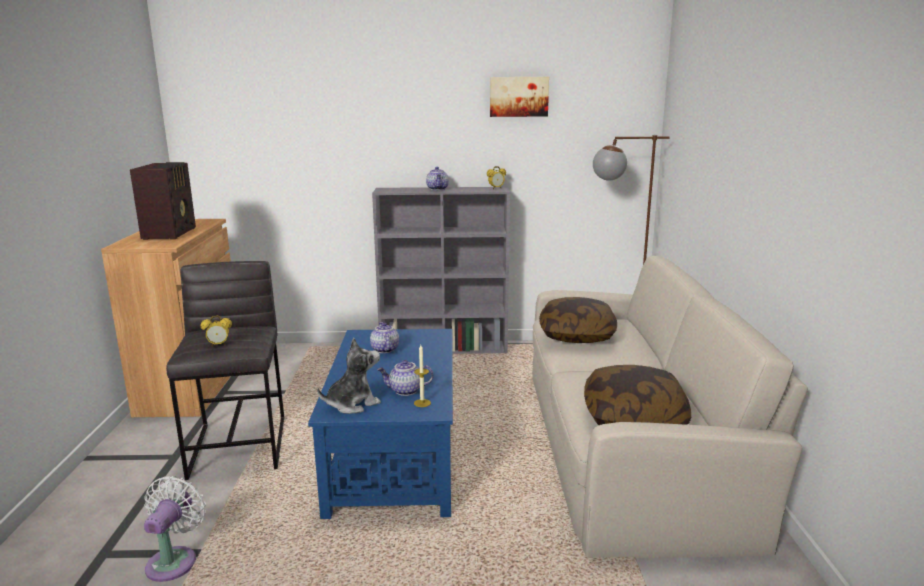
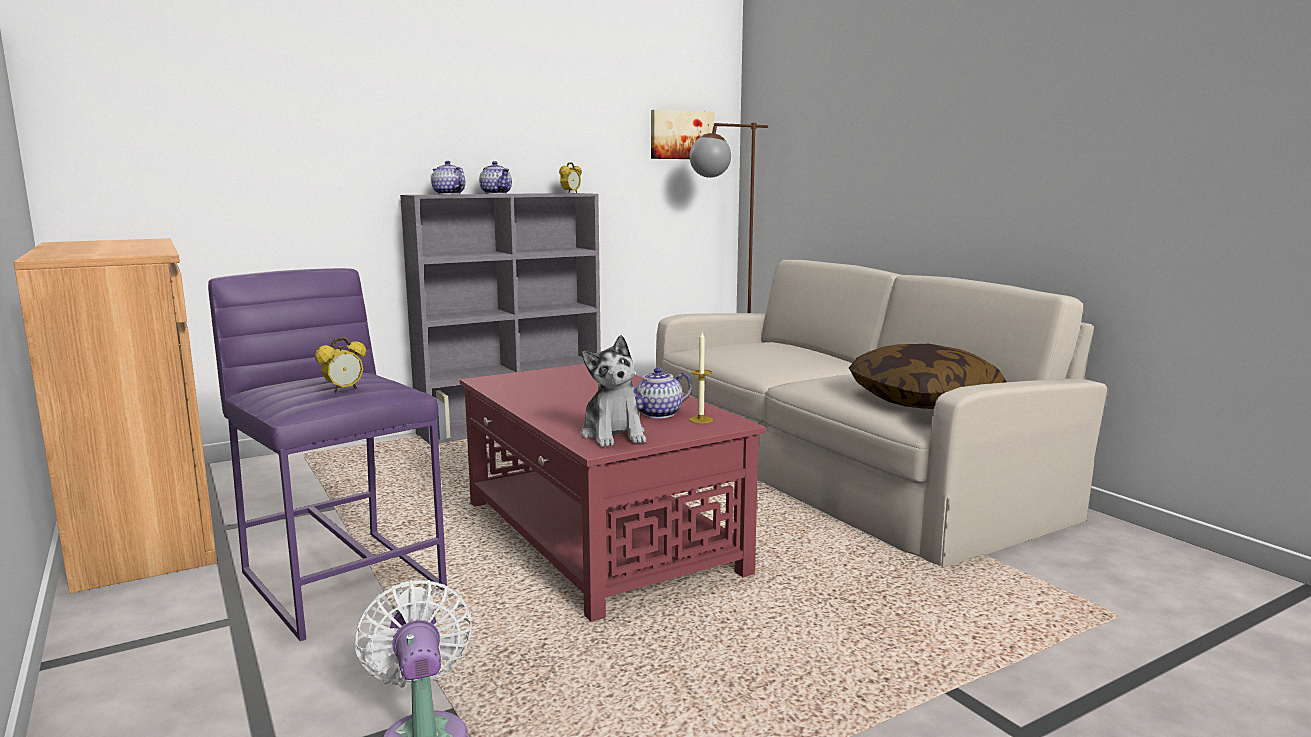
camera: 30 degrees left, 5 degrees down
(171, 233) = (114, 247): radio -> none
(240, 446) = (344, 580): grey stool -> purple stool
(352, 404) = (613, 435): plush toy -> plush toy turned 135 degrees clockwise
(384, 349) = (552, 387): teapot -> teapot (448, 194)
(394, 456) = (598, 537): blue coffee table -> red coffee table
(518, 96) = (586, 72): picture -> picture (681, 135)
(577, 335) = (745, 354): pillow -> none

